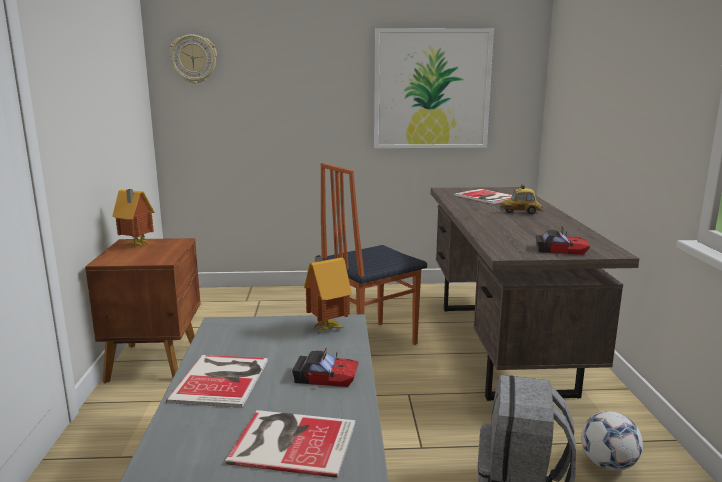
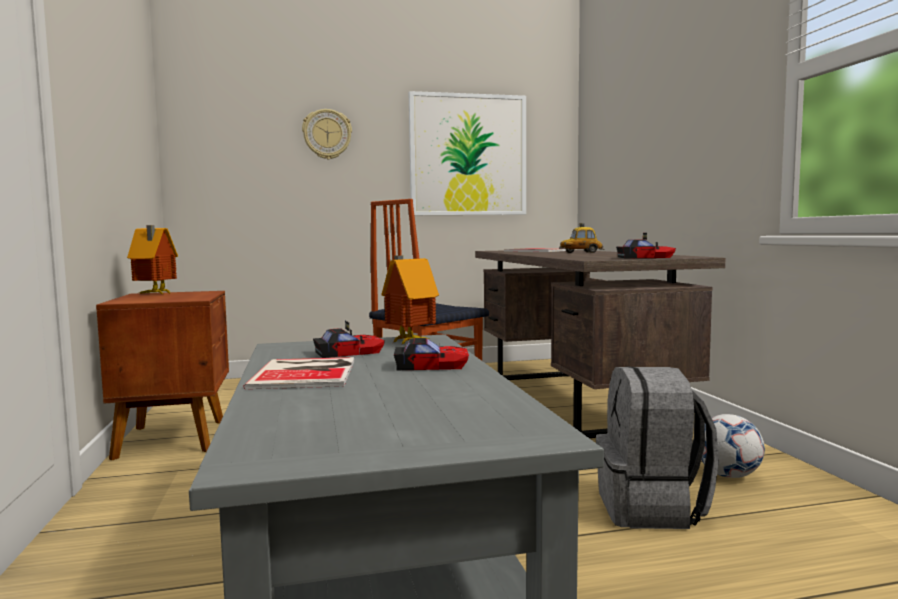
camera: 10 degrees left, 10 degrees down
(193, 59) = (212, 118): wall clock -> wall clock (327, 134)
(269, 343) = (348, 352): none -> toy car
(291, 441) = (420, 400): book -> none

